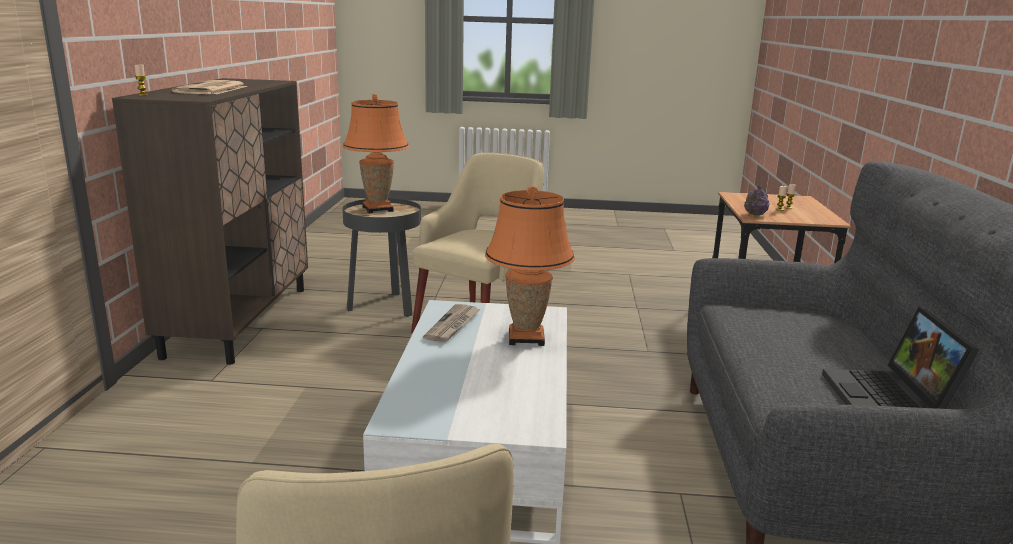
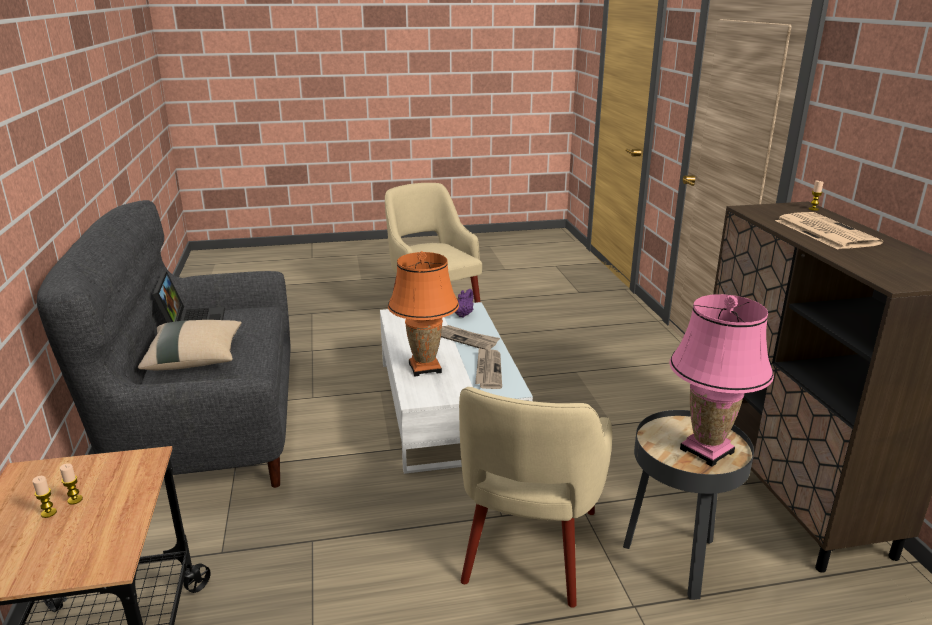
camera: 165 degrees right, 5 degrees up
(378, 209) = (706, 450): orange table lamp -> pink table lamp
(448, 365) = (466, 339): none -> newspaper
(754, 215) = (138, 468): purple teapot -> purple teapot (463, 314)
(822, 344) = (195, 359): none -> beige pillow

